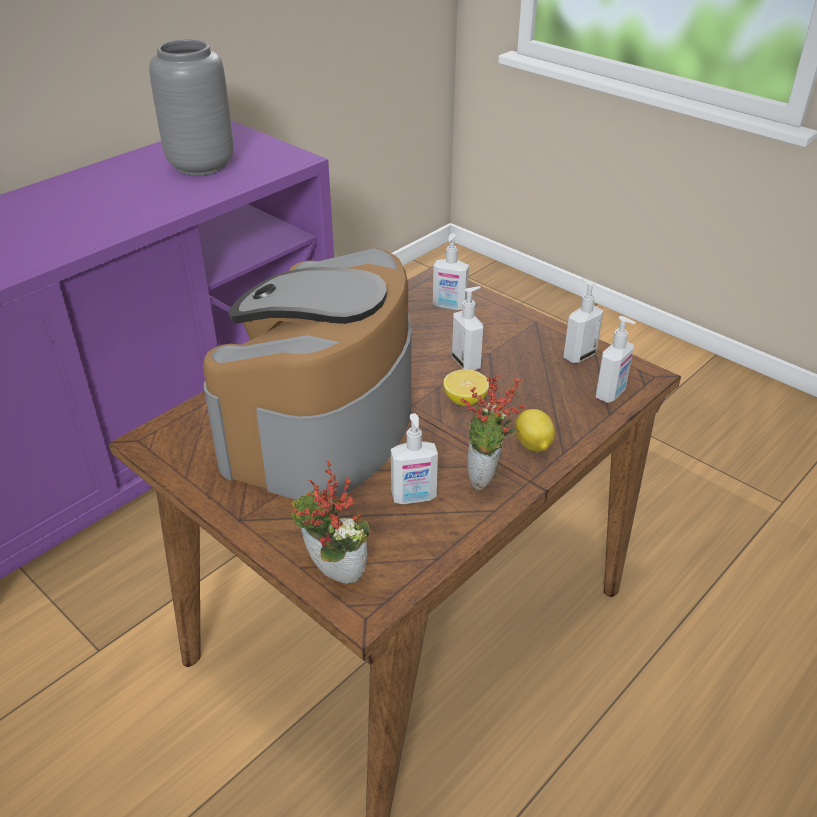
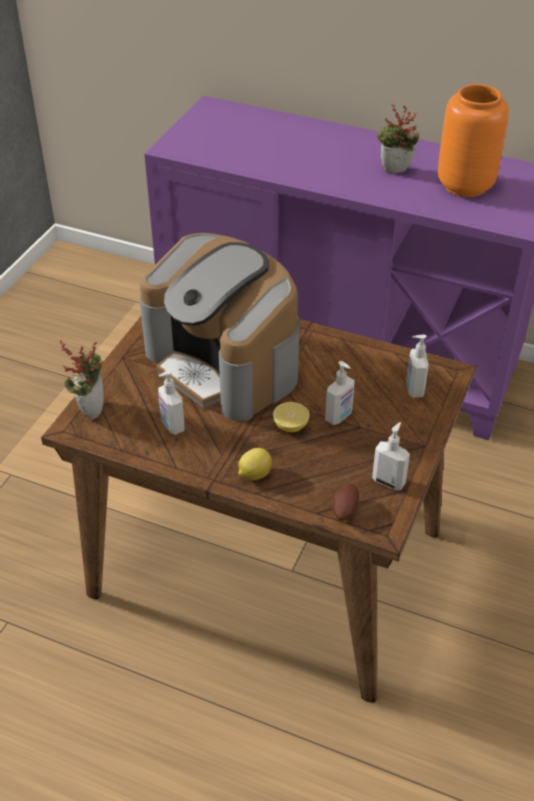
camera: 70 degrees right, 5 degrees up
(200, 166) = (464, 186): grey vase -> orange vase
(322, 425) = (225, 364): coffee machine -> coffee machine turned 135 degrees counterclockwise
(486, 479) = (205, 457): potted plant -> potted plant (395, 172)
(611, 394) = (344, 510): soap dispenser -> potato

